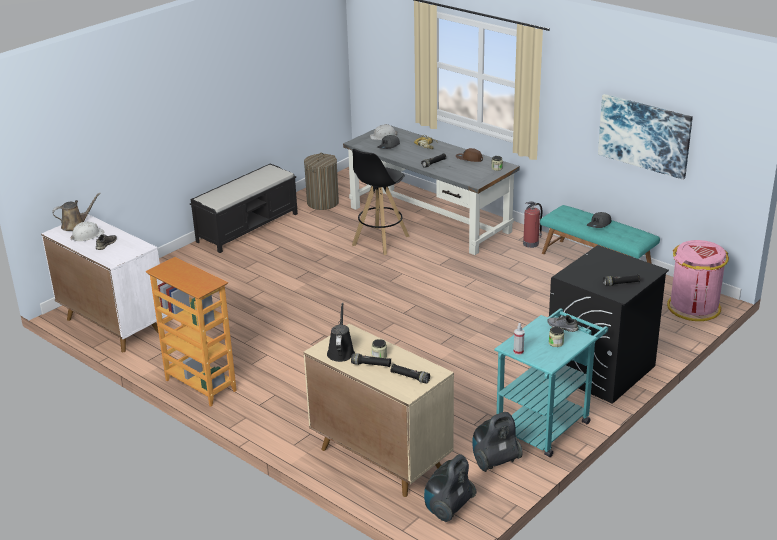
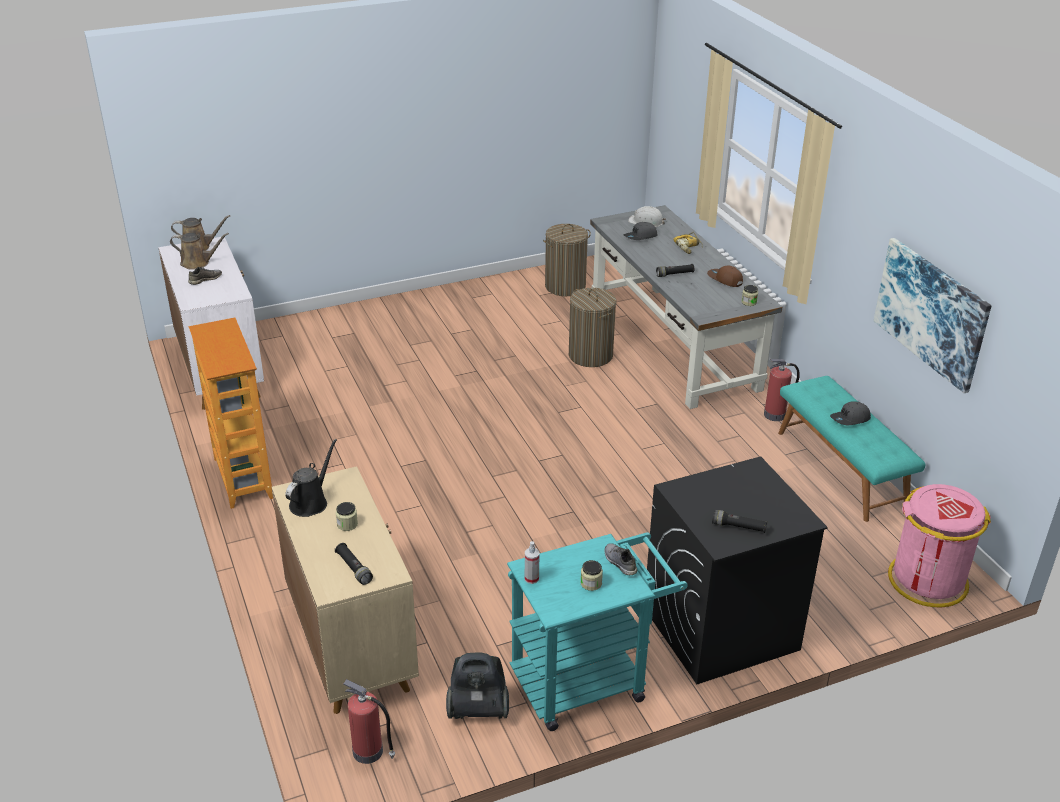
camera: 25 degrees right, 5 degrees up
(87, 235) = (198, 263): white hard hat -> brown watering can
(248, 227) = (457, 294): black bench -> none
(371, 365) = (327, 533): black flashlight -> none
(380, 241) = (590, 355): black stool -> laundry basket
(448, 509) = (369, 752): vacuum cleaner -> fire extinguisher

